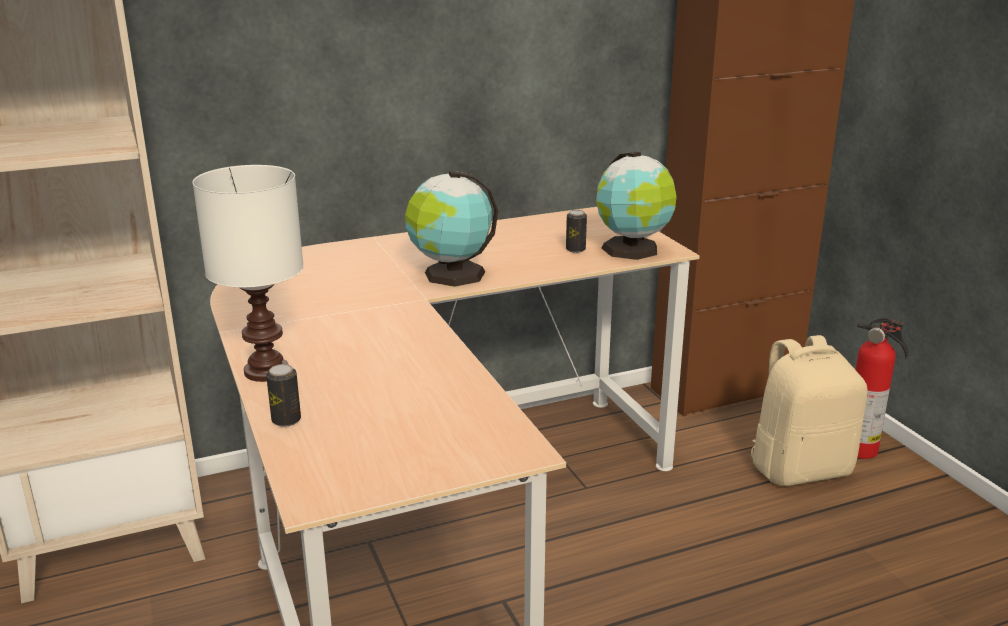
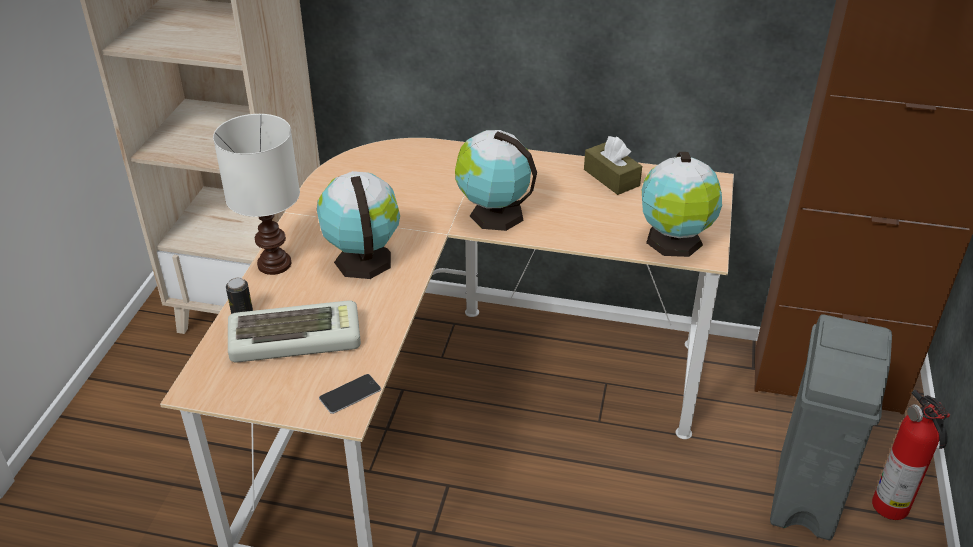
camera: 35 degrees right, 15 degrees up
(364, 338) = (362, 259): none -> globe
(379, 415) = (297, 338): none -> keyboard
(503, 434) = (350, 394): none -> phone
(521, 228) = (611, 178): none -> brown tissue box
(575, 249) = (626, 222): can -> none
(800, 469) = (806, 495): beige backpack -> grey trash can

